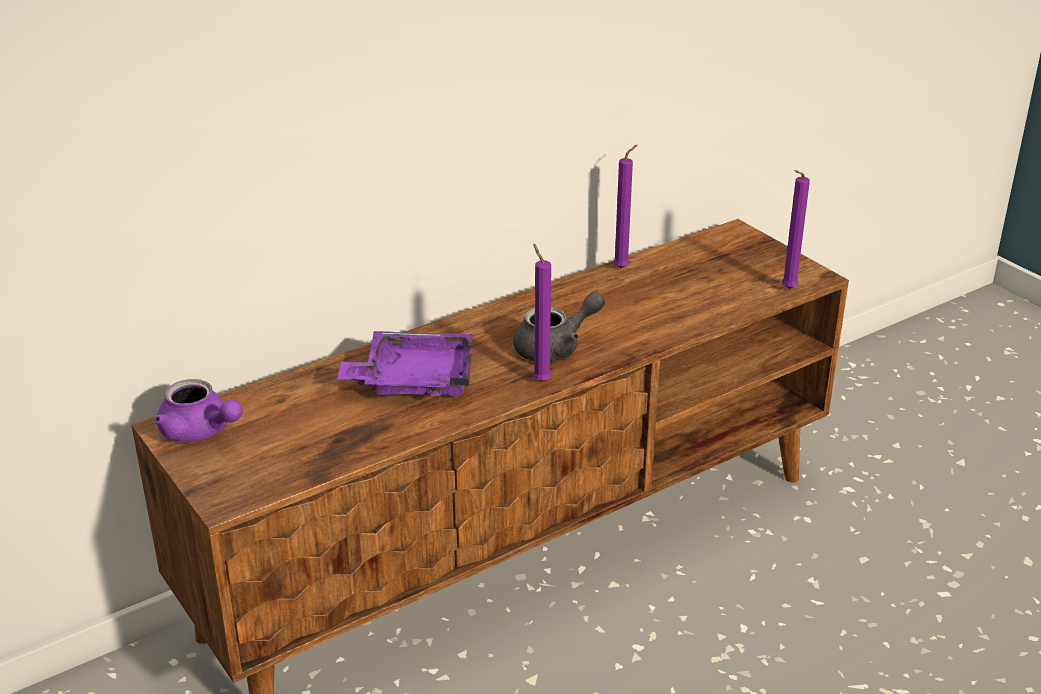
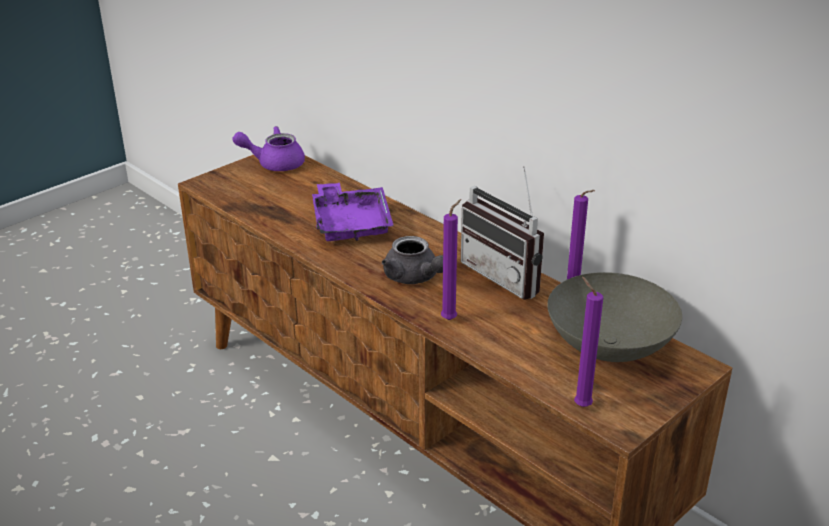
camera: 80 degrees right, 0 degrees up
(200, 432) = (274, 164): purple teapot -> purple teapot turned 60 degrees clockwise
(540, 380) = (363, 275): purple candle -> purple candle (451, 319)
(567, 294) = (508, 275): none -> radio
(705, 263) = (611, 348): none -> grey bowl

